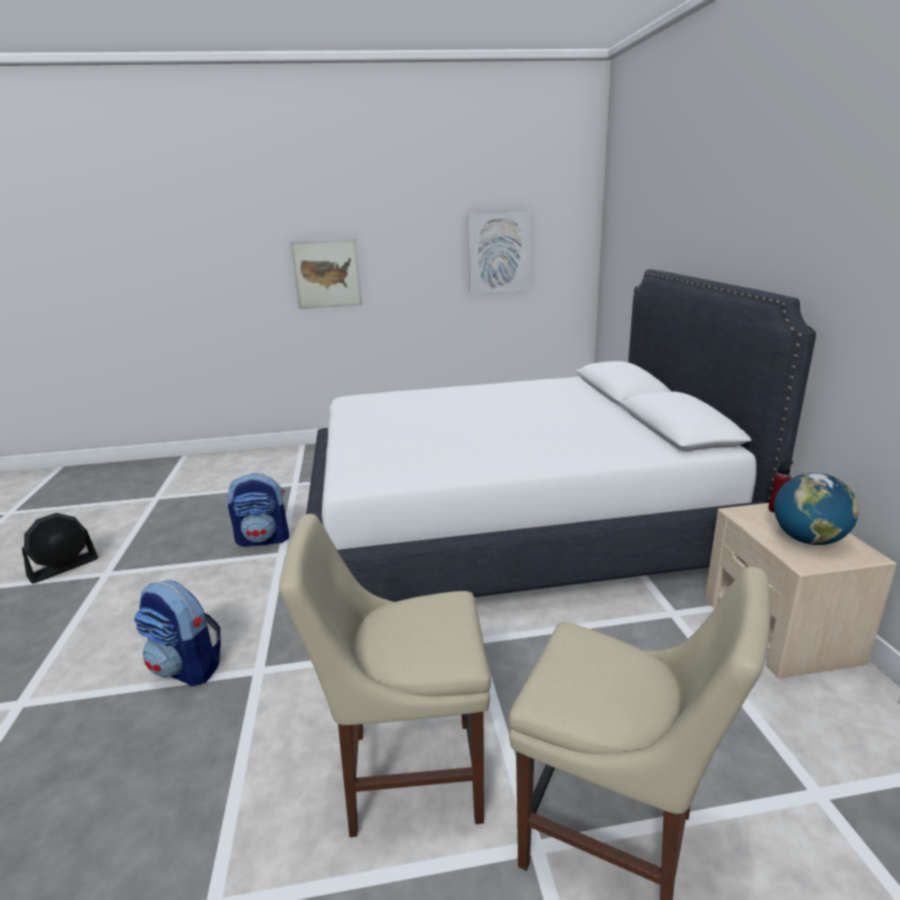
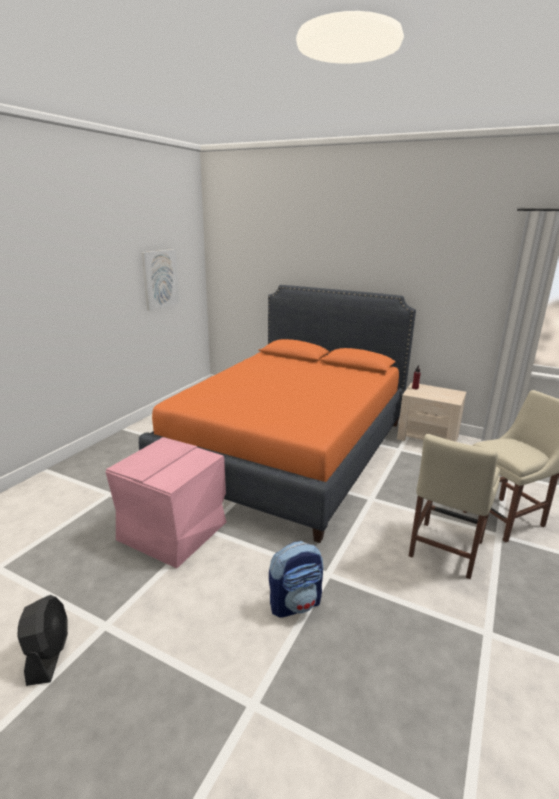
camera: 55 degrees left, 0 degrees up
(264, 539) = (174, 530): backpack -> pink storage box
(327, 274) = (53, 308): picture -> none
(512, 528) = (289, 450): white bed -> orange bed
(807, 539) = (440, 394): globe -> none

